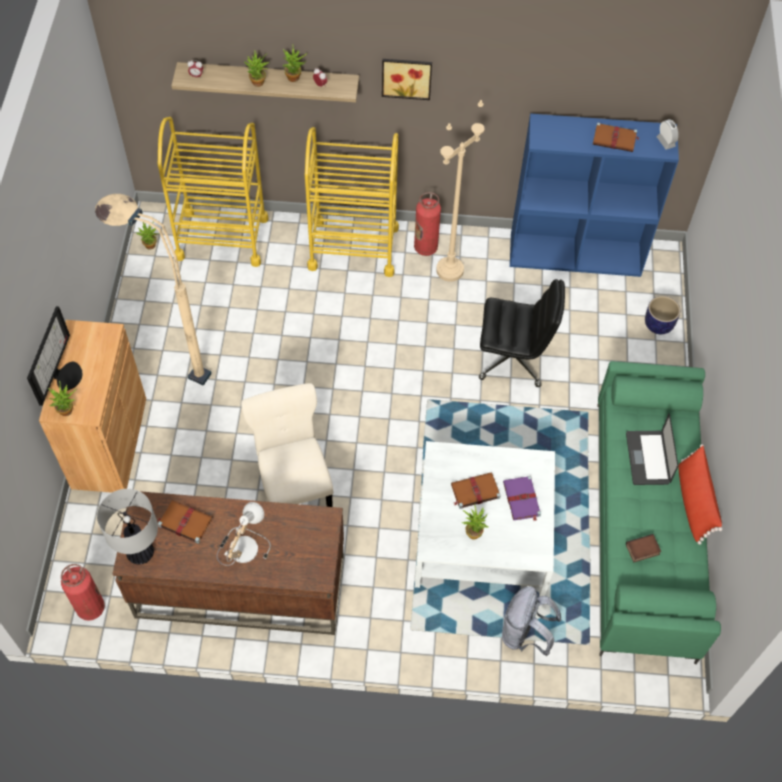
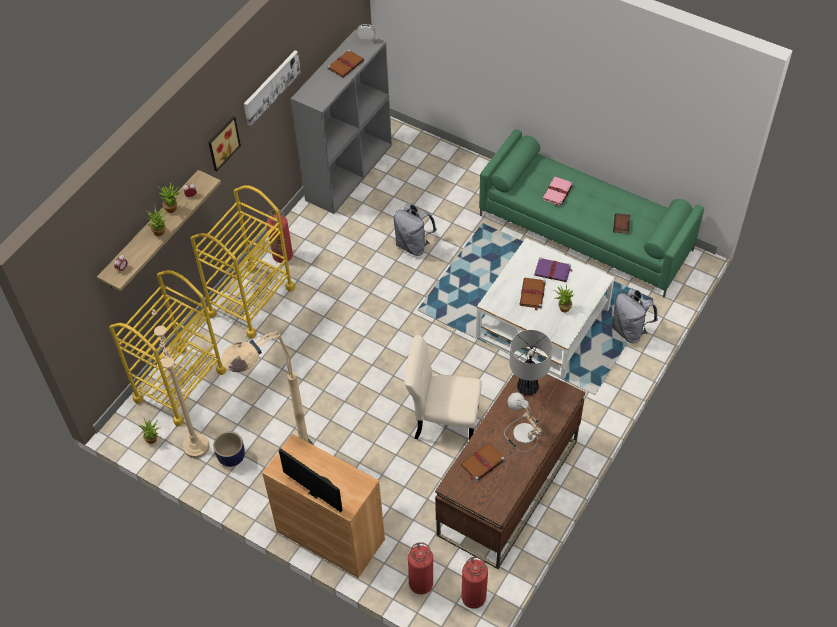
camera: 60 degrees left, 5 degrees down
(68, 411) = (354, 497): potted plant -> none
(87, 550) = (421, 584): none -> fire extinguisher
(140, 553) = (493, 501): table lamp -> table lamp (527, 388)
(450, 270) = (313, 250): beige floor lamp -> beige floor lamp (196, 447)
(509, 79) = (271, 87): none -> picture
(513, 358) = (413, 245): black office chair -> grey backpack
(576, 254) = (349, 171): blue bookcase -> grey bookcase
(647, 458) = (557, 192): laptop -> pink book
(658, 325) = (437, 154): planter -> planter (232, 457)
(694, 502) = (601, 184): red pillow -> none

